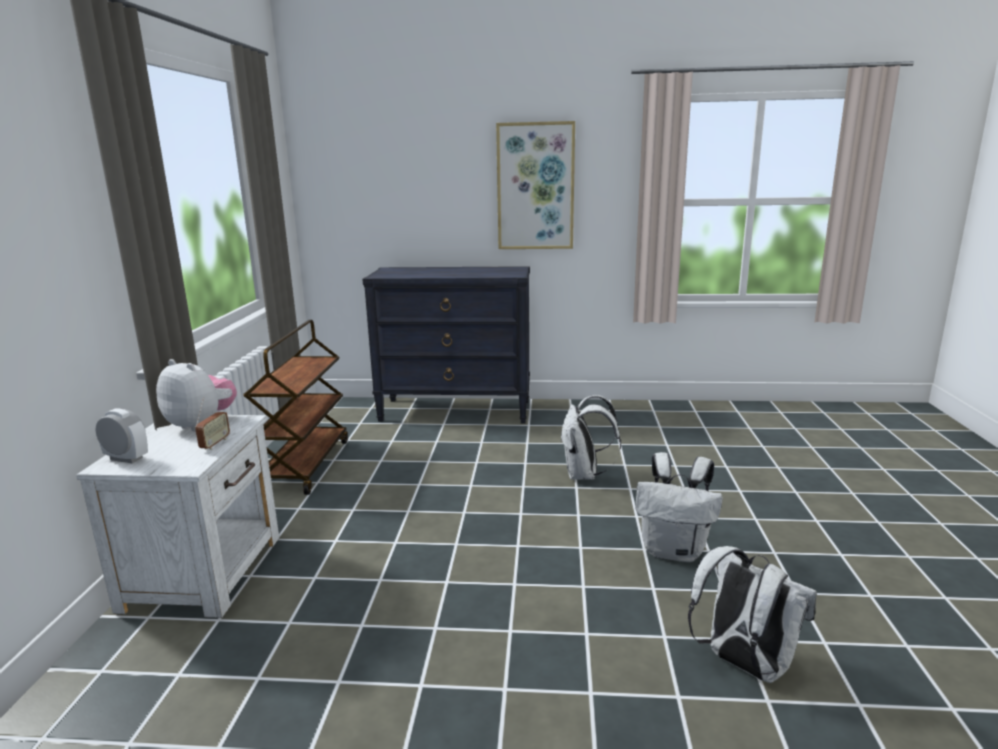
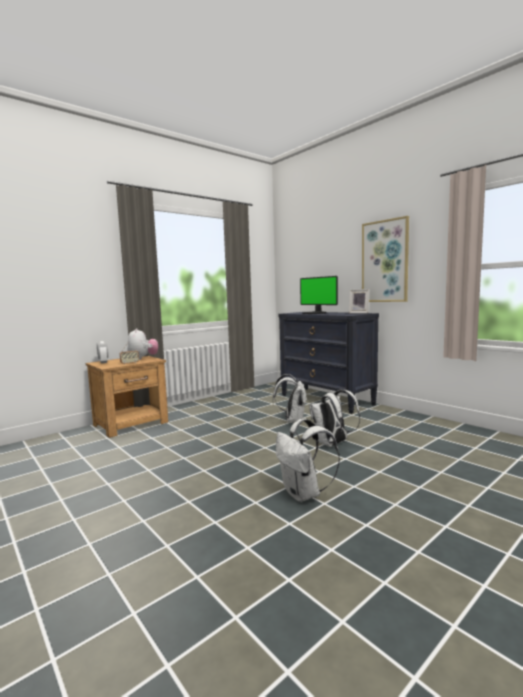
camera: 45 degrees right, 10 degrees down
(206, 571) = (132, 423): white nightstand -> brown nightstand
(305, 465) = (223, 402): brown cart -> none
(433, 273) = (315, 313): none -> monitor
(504, 268) = (359, 313): none -> picture frame
(743, 664) = (222, 555): white backpack -> white backpack (292, 421)

